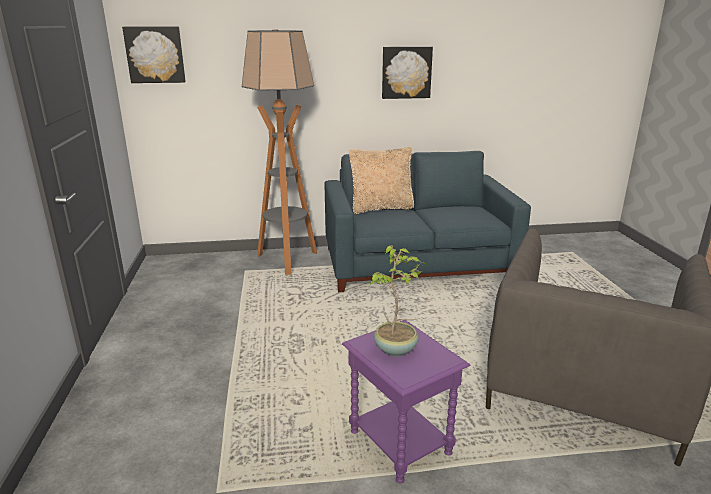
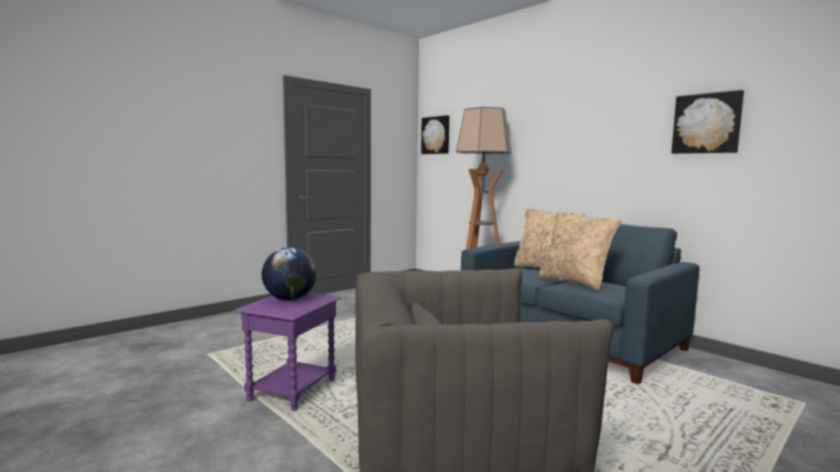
camera: 55 degrees right, 15 degrees down
(396, 349) = (289, 299): potted plant -> globe
(406, 72) = (606, 143): picture -> picture (706, 123)
(445, 218) = (574, 284): none -> beige pillow

